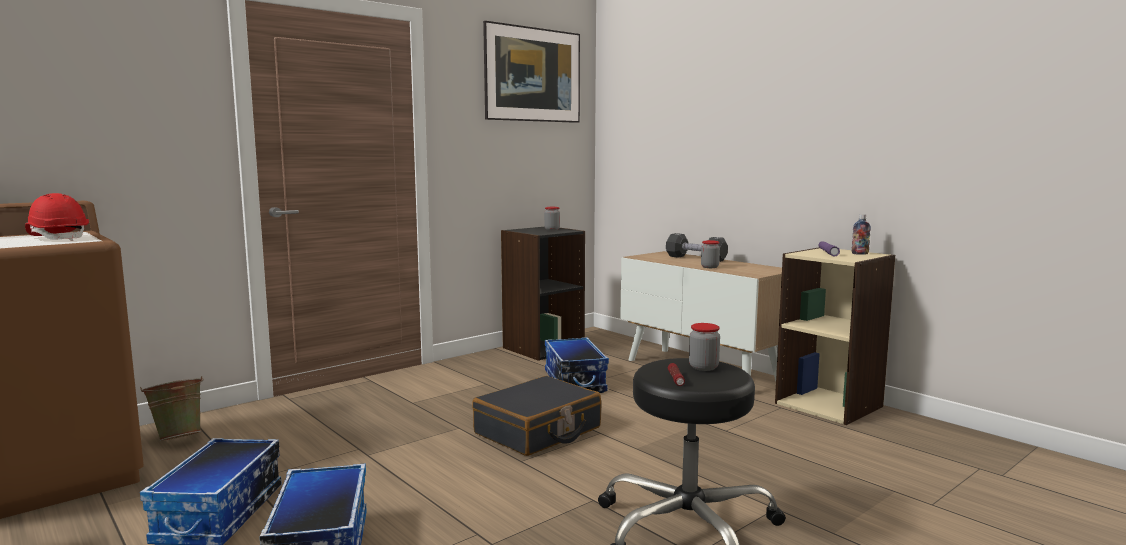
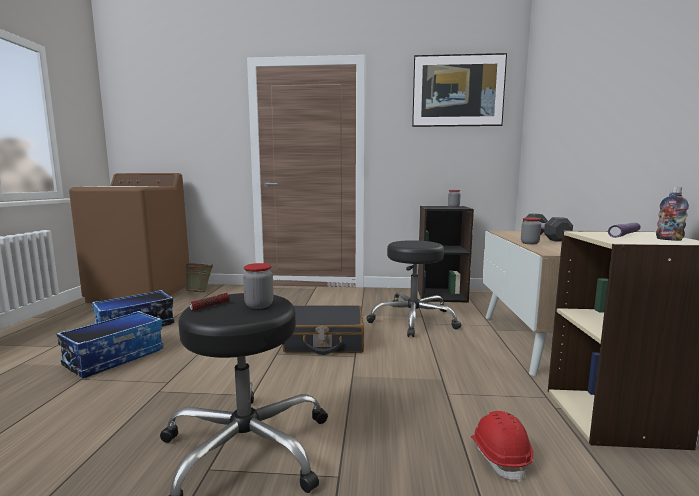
camera: 45 degrees right, 0 degrees up
(59, 238) = (140, 186): red hard hat -> red hard hat (499, 455)
(573, 382) = (413, 320): storage box -> black stool

